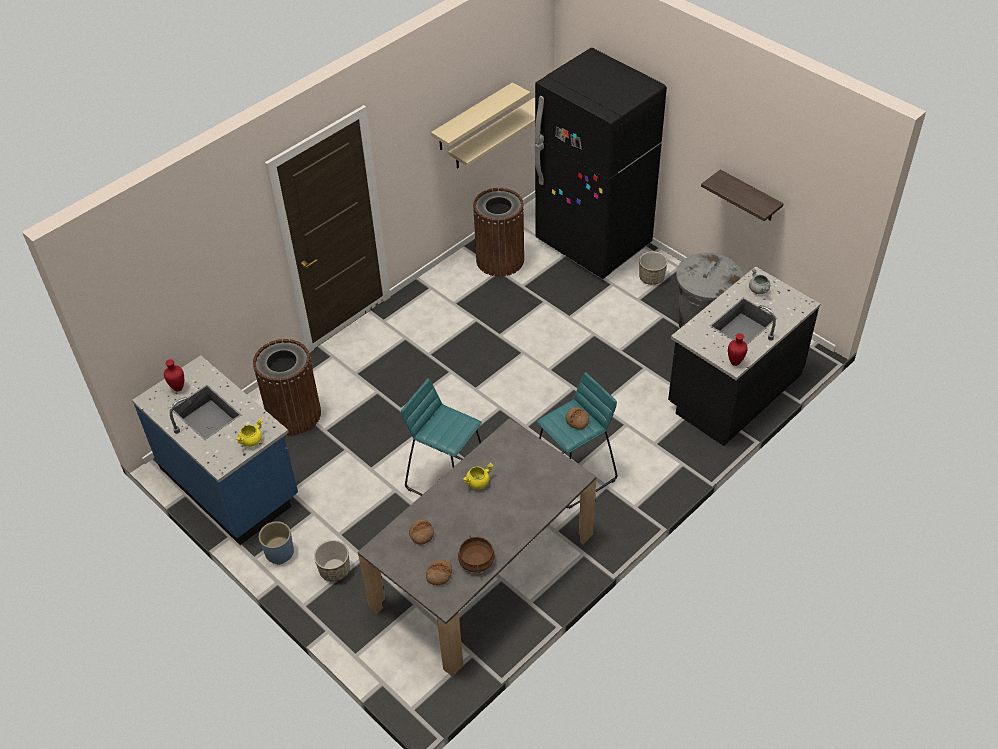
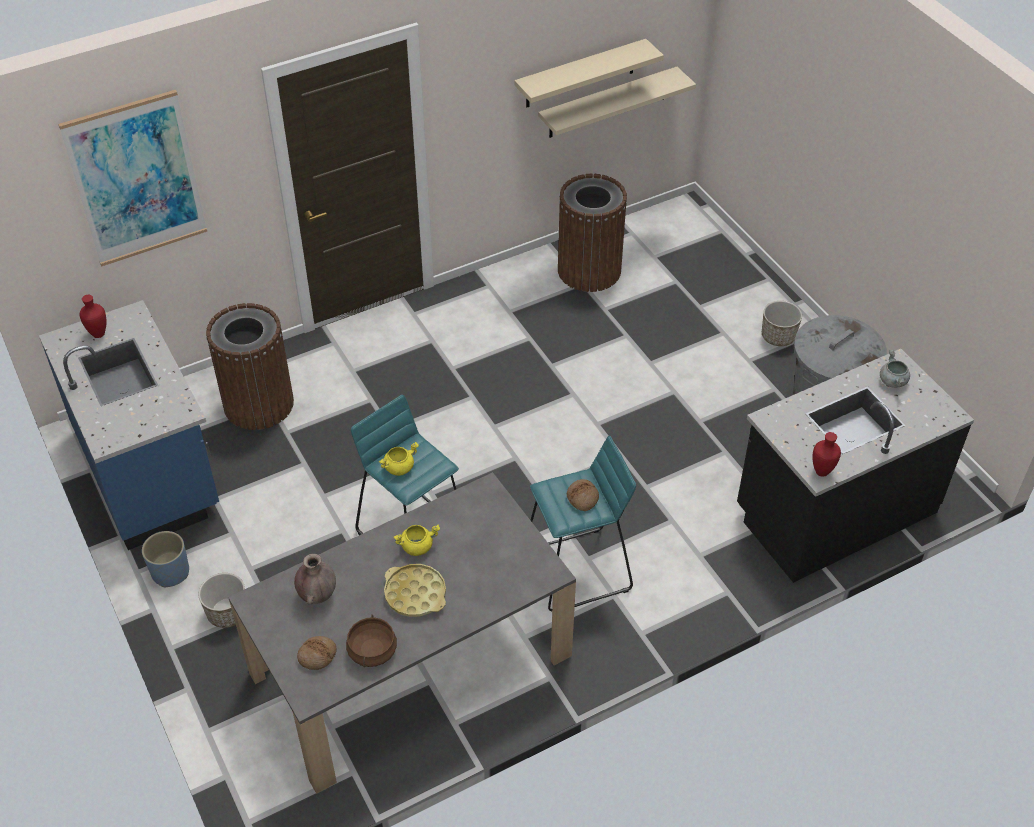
camera: 15 degrees right, 0 degrees up
(187, 264) = (136, 179): none -> picture
(251, 440) = (155, 420): yellow cooking pot -> yellow cooking pot (399, 467)
(421, 534) = (317, 595): bread -> brown vase
(490, 515) = (415, 594): none -> yellow tray
(593, 243) = (718, 275): black fridge -> none
(749, 197) = (919, 252): shelf -> none

